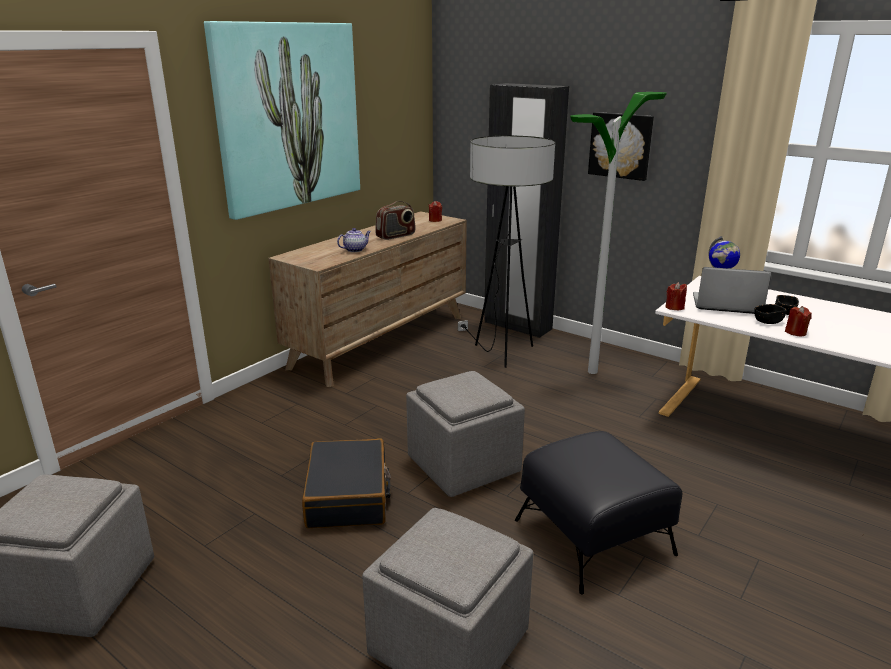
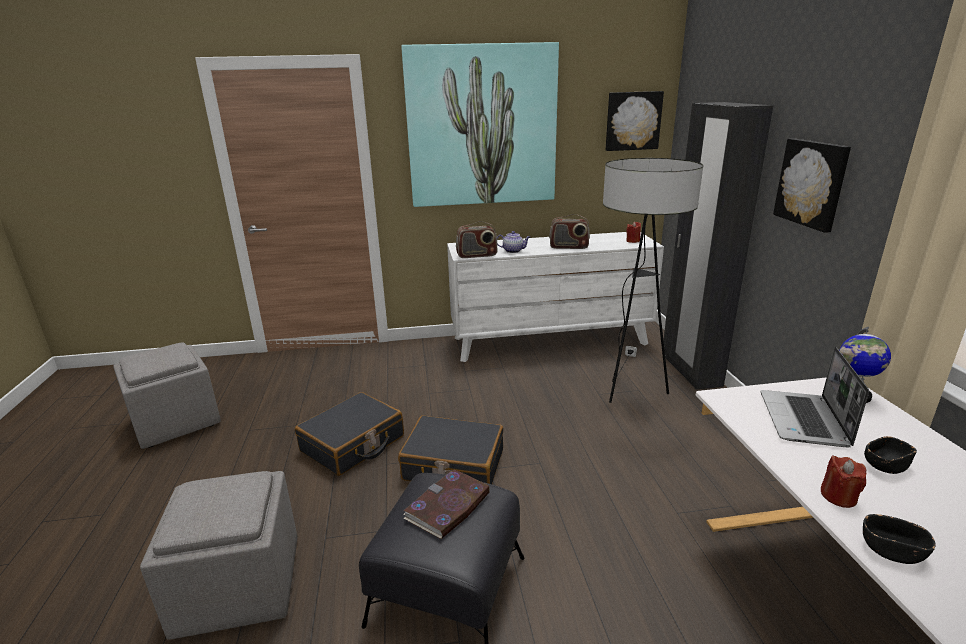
camera: 45 degrees right, 0 degrees up
(330, 261) = (477, 255): none -> radio
(381, 340) = (550, 340): brown dresser -> white dresser
(406, 102) = (632, 121): none -> picture
(463, 465) = (453, 465): grey ottoman -> black suitcase
(592, 371) = (700, 444): floor lamp -> none
(595, 456) = (448, 506): none -> book
(674, 307) = (724, 397): red candle -> none
(725, 305) = (804, 420): laptop -> laptop turned 135 degrees counterclockwise
(768, 321) = (825, 464): black bowl -> black bowl (891, 551)

